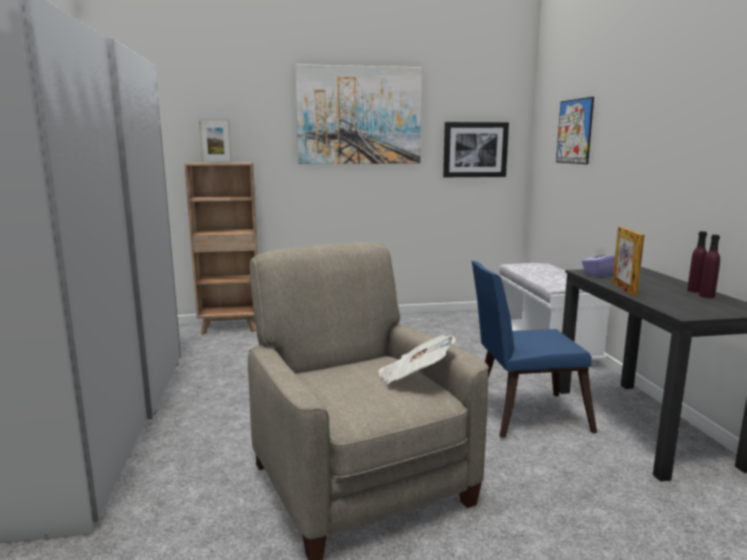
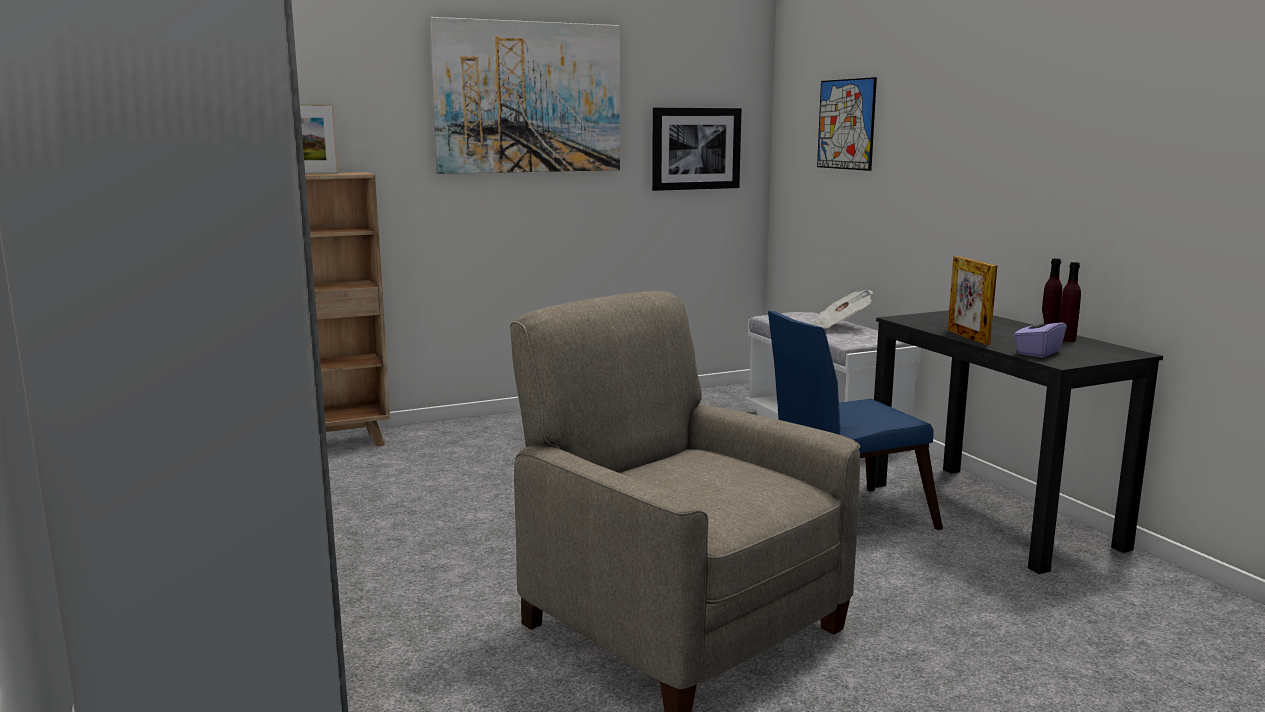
camera: 15 degrees left, 0 degrees up
(414, 378) = (758, 469): newspaper -> newspaper (838, 326)
(599, 273) = (922, 320): purple tissue box -> purple tissue box (1037, 352)

